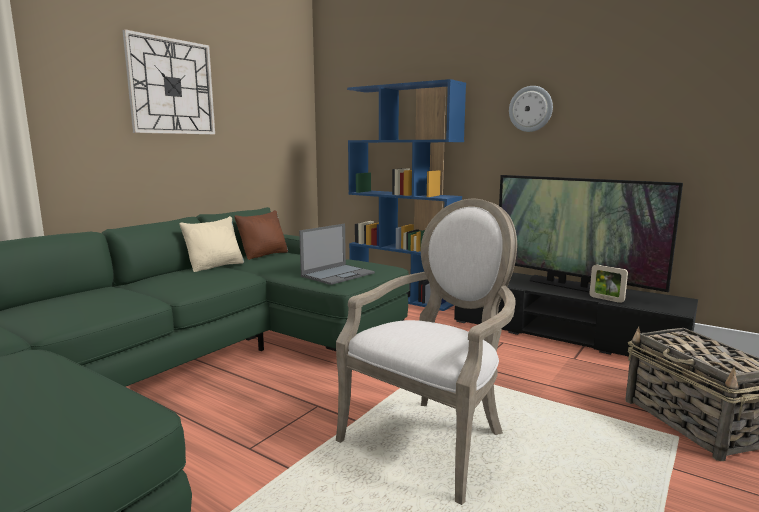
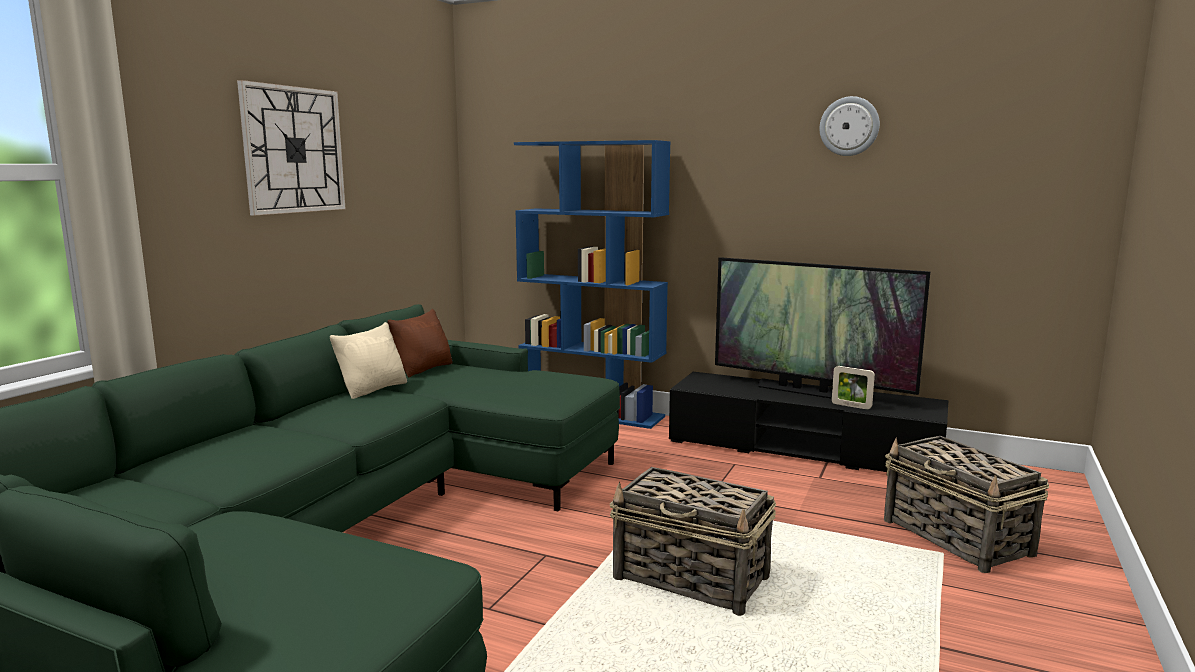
camera: 10 degrees left, 0 degrees up
(338, 274) = (540, 393): laptop -> none
(433, 438) = (692, 578): armchair -> basket
(530, 109) = (752, 177): wall clock -> wall clock (849, 126)

